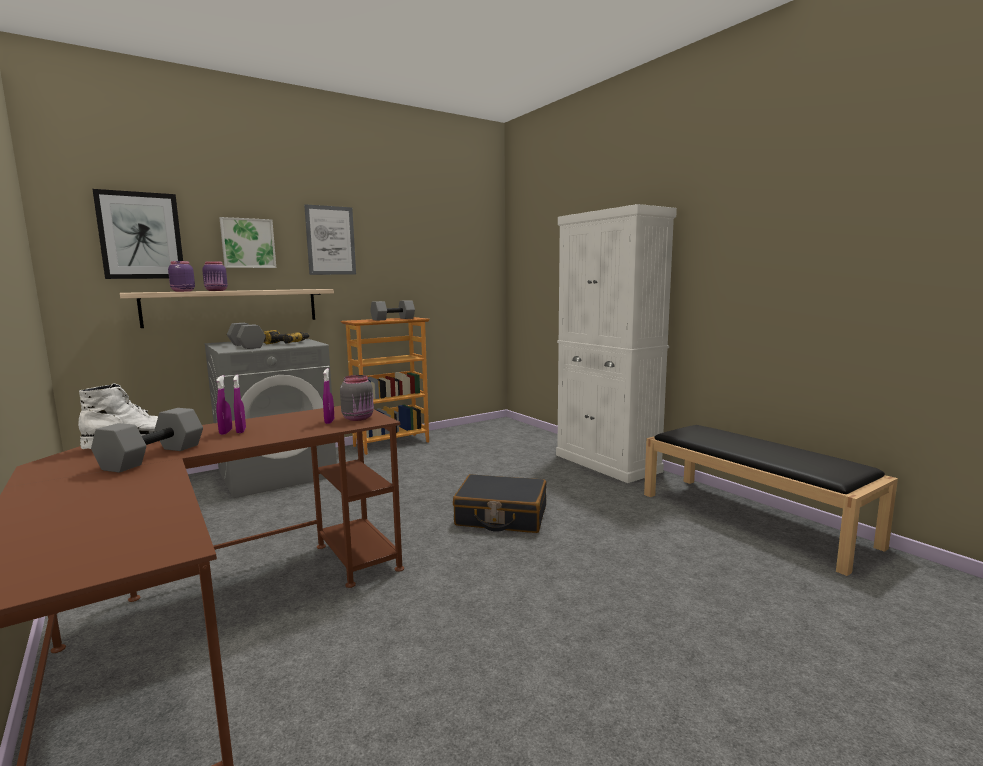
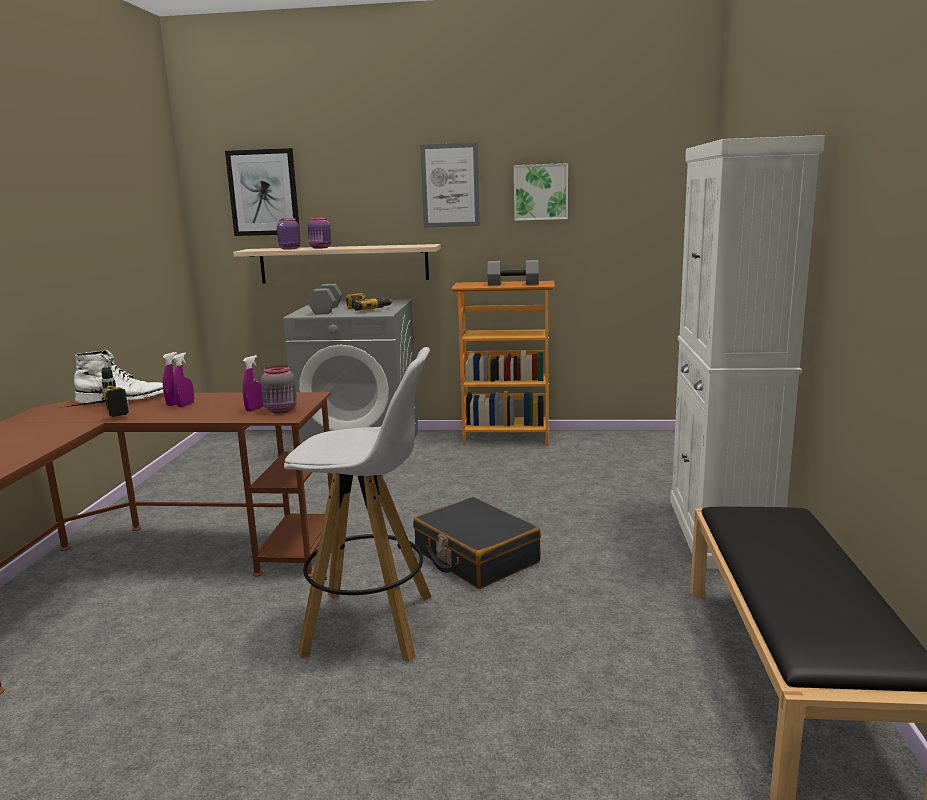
camera: 40 degrees right, 5 degrees up
(153, 456) = (95, 417): grey dumbbell -> power drill
(248, 243) = (359, 194): picture -> picture (540, 192)
(509, 580) = (372, 625): none -> white stool

